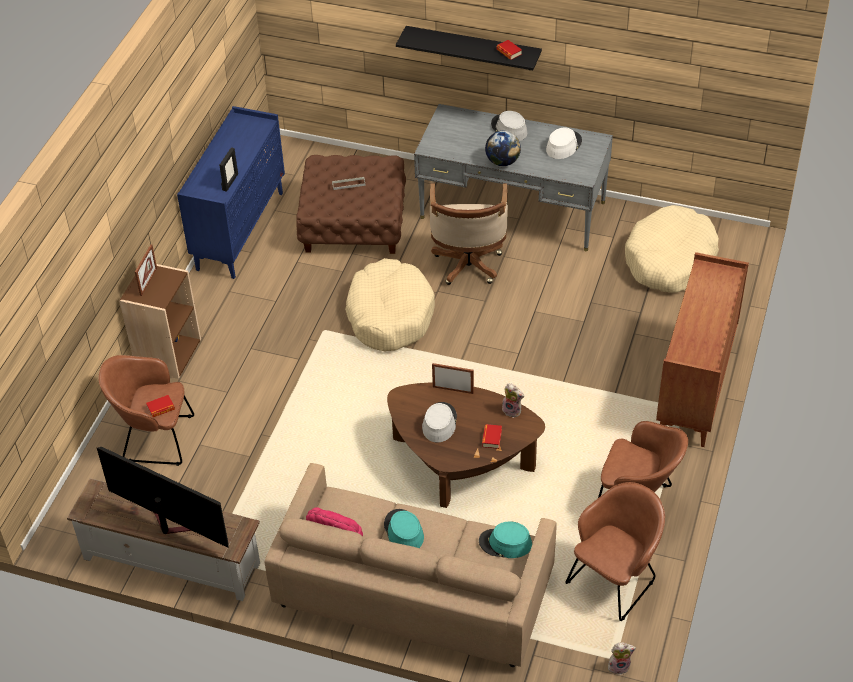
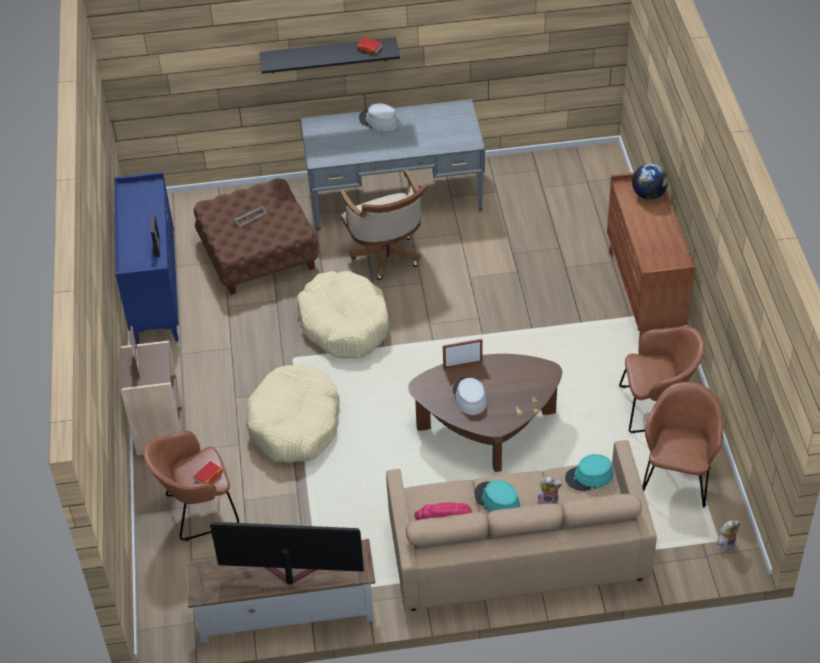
camera: 25 degrees left, 0 degrees up
(491, 438) = (522, 393): book -> none
(502, 162) = (392, 151): globe -> globe (648, 195)
(513, 410) = (525, 363): plush toy -> plush toy (548, 501)
(563, 145) = (436, 121): white hat -> none
(670, 260) = (556, 195): beige dog bed -> beige dog bed (295, 424)

